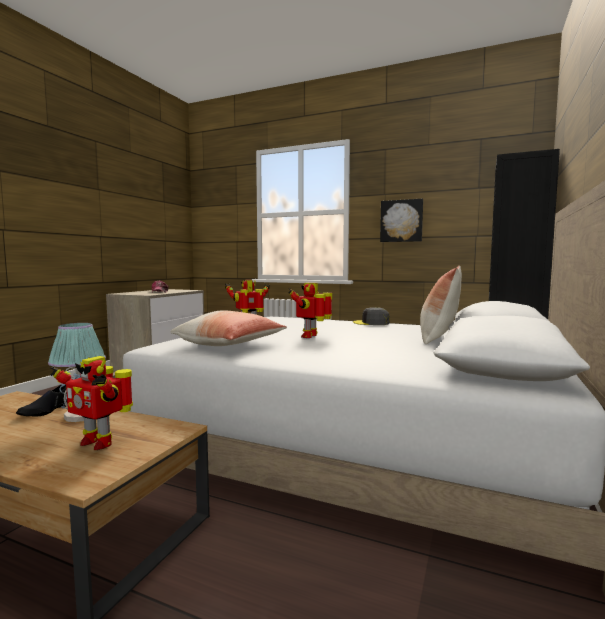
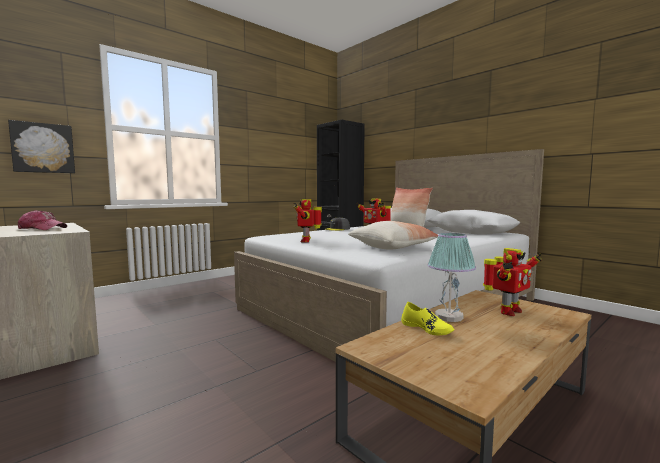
camera: 65 degrees left, 0 degrees up
(47, 410) = (427, 328): black shoe -> yellow shoe
(401, 221) = (261, 153): picture -> picture (43, 148)

